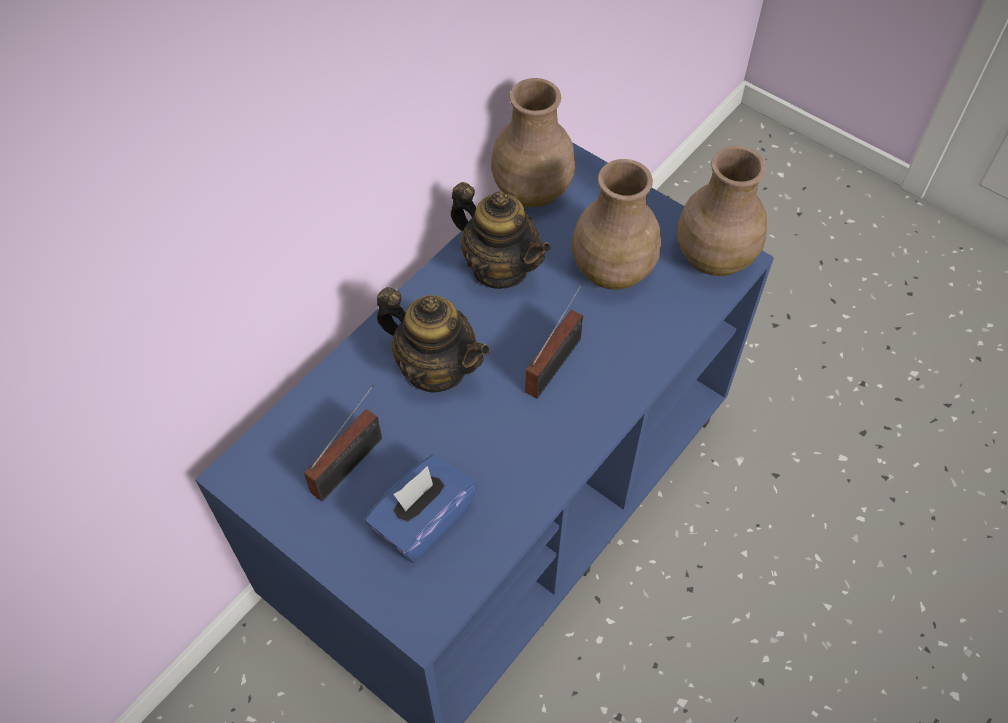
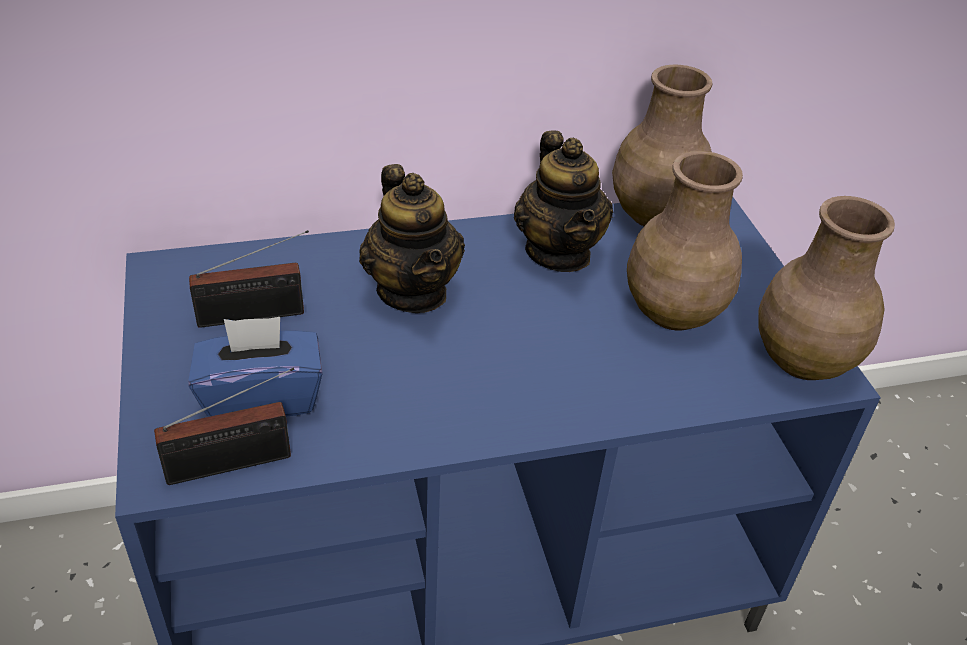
camera: 35 degrees right, 15 degrees down
(556, 362) = (534, 351): radio -> radio (236, 463)

